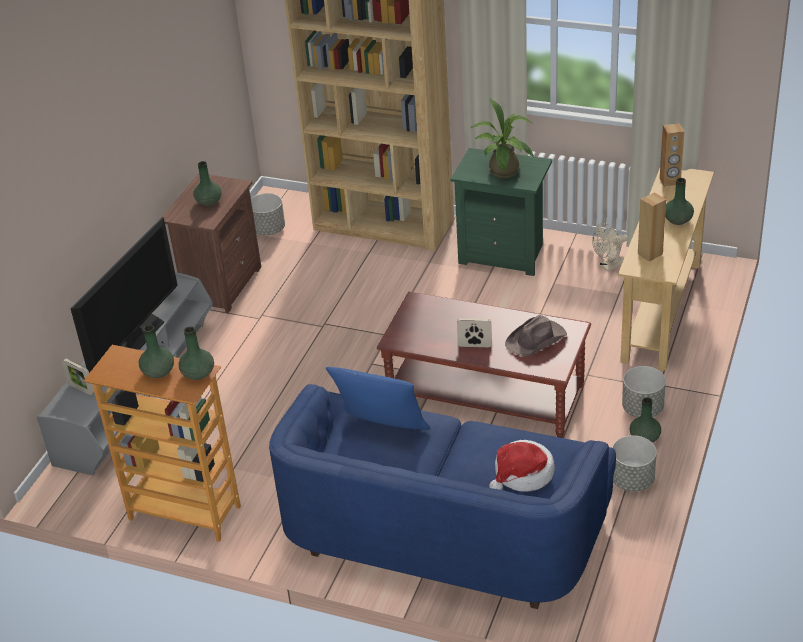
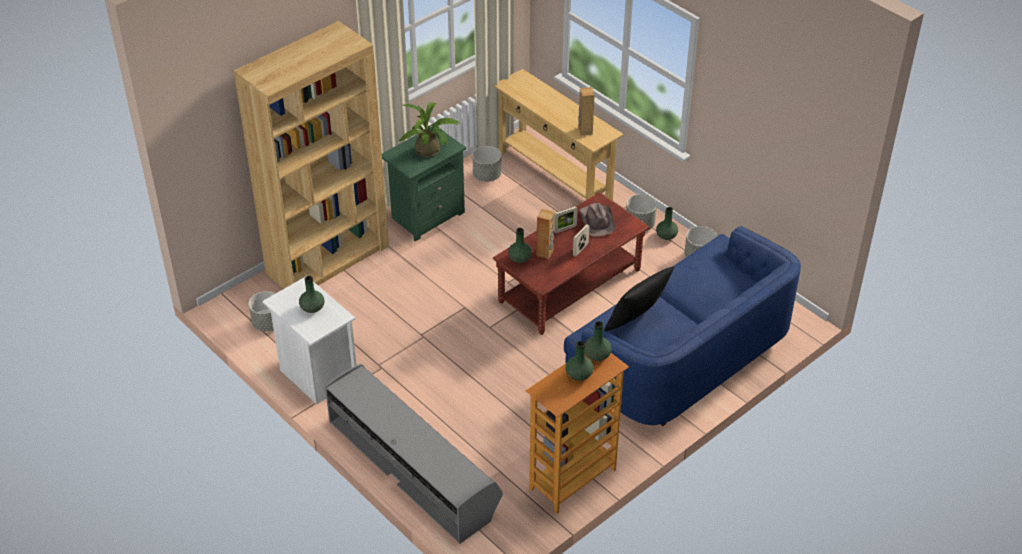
camera: 65 degrees left, 5 degrees up
(81, 389) = (444, 472): picture frame -> picture frame (565, 229)
(135, 338) = (405, 423): television -> none
(221, 285) = (316, 375): brown nightstand -> white nightstand
(381, 430) = (636, 321): blue pillow -> black pillow
(522, 474) = (724, 276): hat -> none
(609, 266) = (487, 175): beige fan -> grey planter
(670, 181) = (515, 89): brown speaker -> brown speaker (545, 253)
(677, 220) = (560, 105): green vase -> green vase (519, 258)

